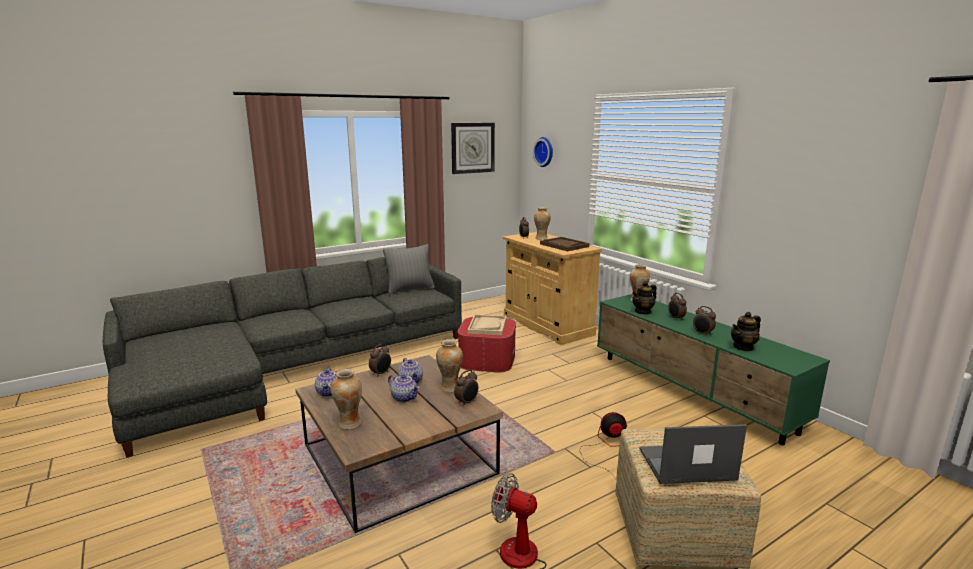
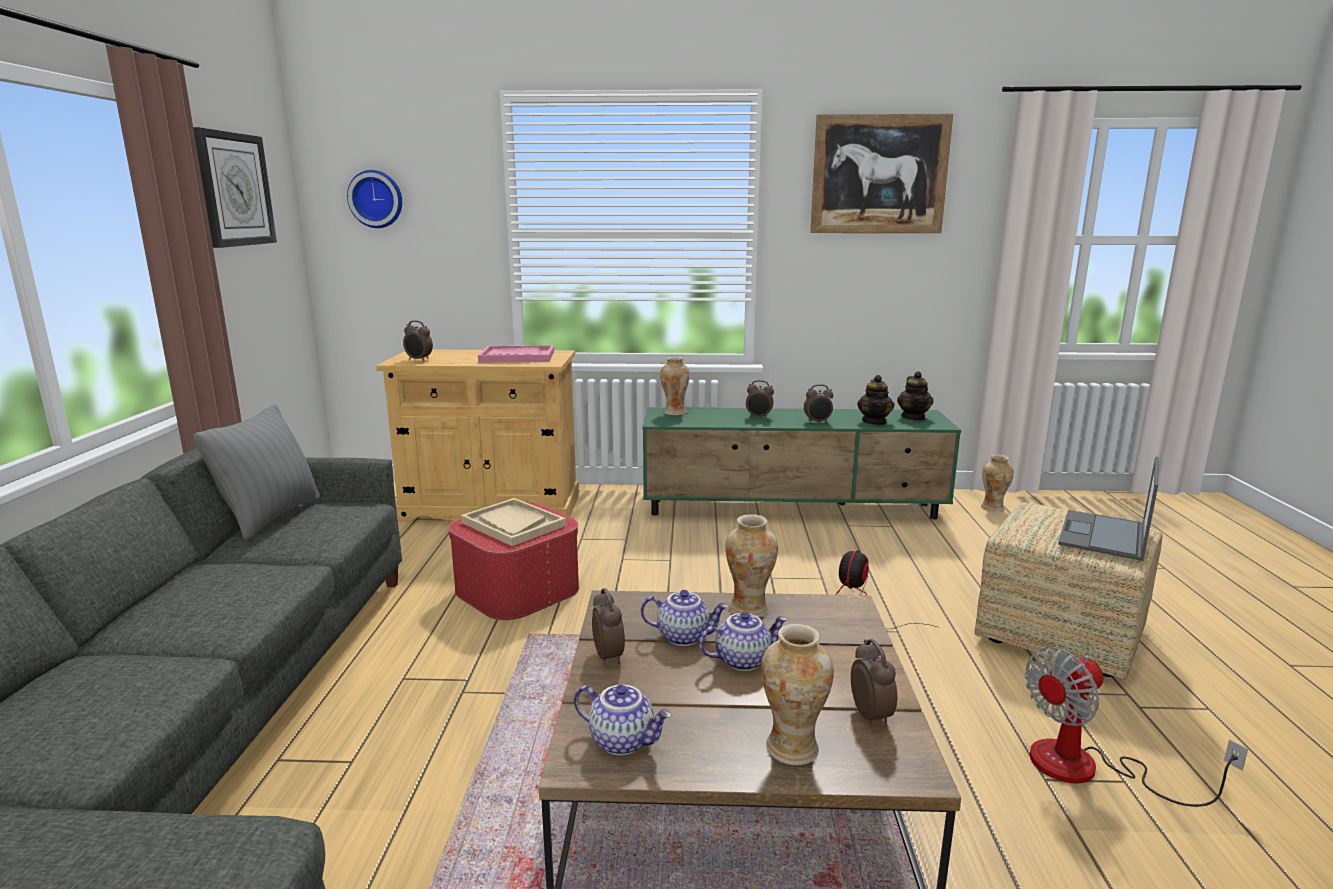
camera: 55 degrees left, 0 degrees up
(467, 402) = (816, 612): alarm clock -> alarm clock (871, 715)
(541, 238) = (451, 356): vase -> vase (992, 508)
(564, 245) = (517, 357): brown tray -> pink tray
(643, 311) = (714, 421): teapot -> teapot (913, 417)
(816, 153) = (879, 175): none -> picture

